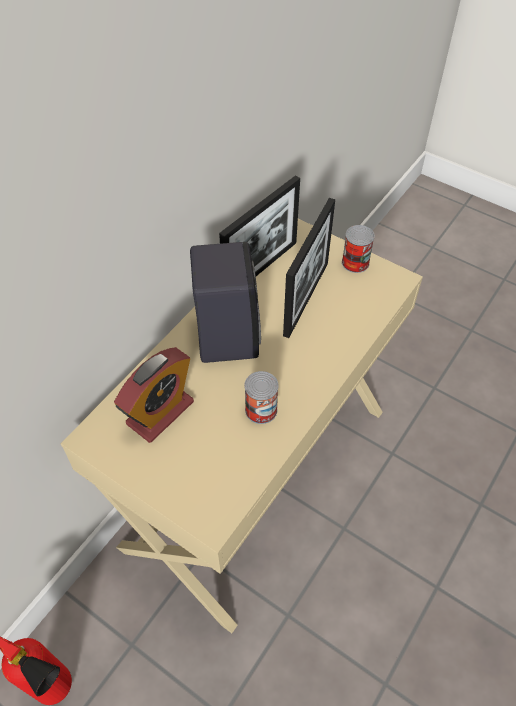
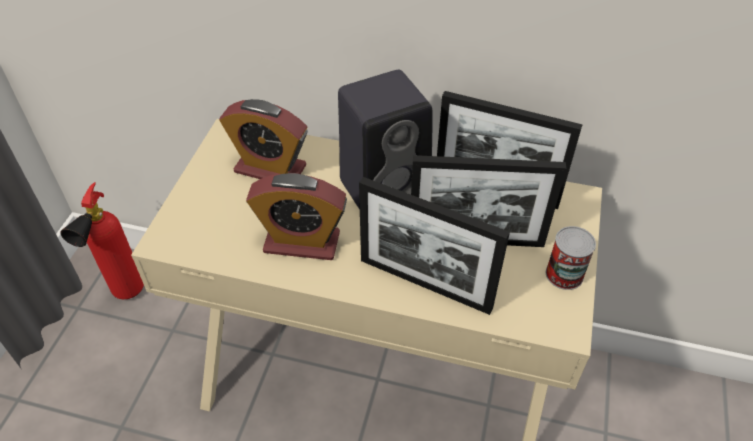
camera: 70 degrees right, 5 degrees down
(261, 410) = (302, 242): can -> alarm clock
(335, 341) = (425, 284): none -> picture frame

